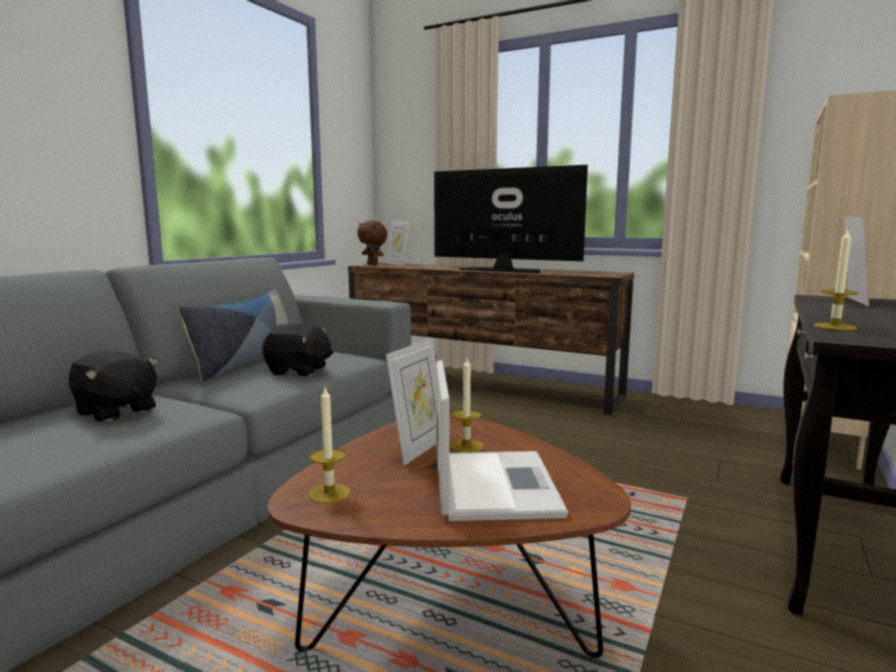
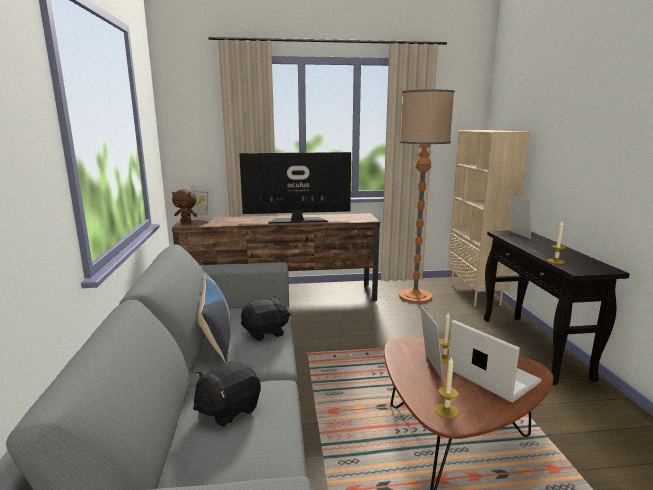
camera: 35 degrees left, 5 degrees up
(116, 411) = (228, 409): black plush toy -> black plush toy turned 135 degrees clockwise
(689, 423) = (415, 296): none -> floor lamp

